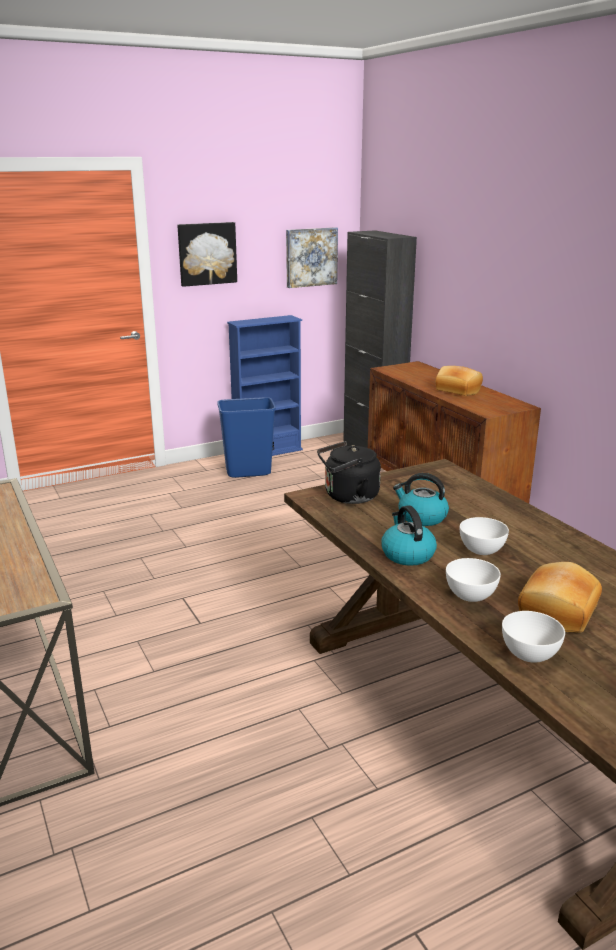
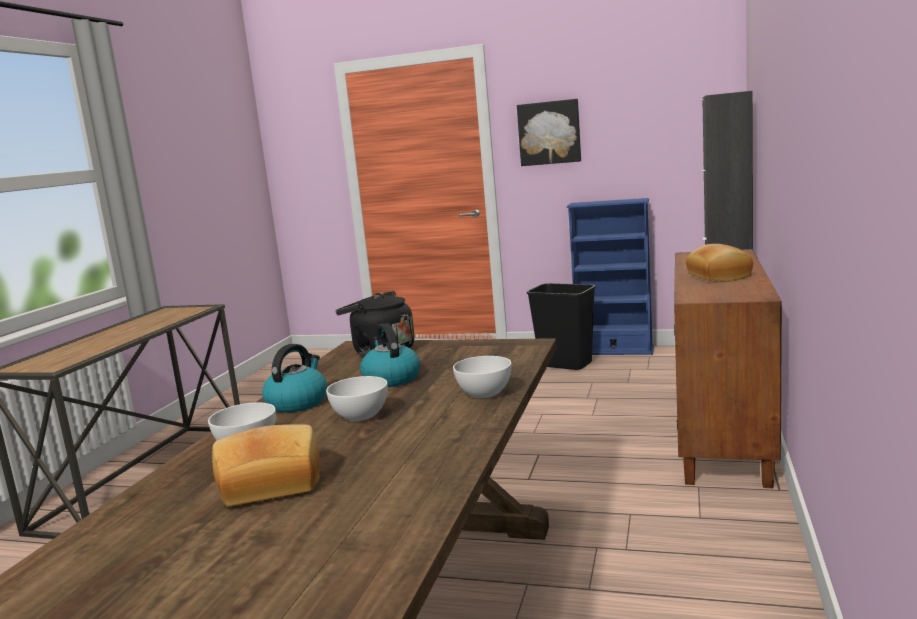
camera: 45 degrees right, 10 degrees down
(248, 472) = (566, 364): blue trash can -> black trash can
(311, 257) = (676, 132): picture -> none
(529, 654) = (149, 506): white bowl -> white bowl (484, 394)

